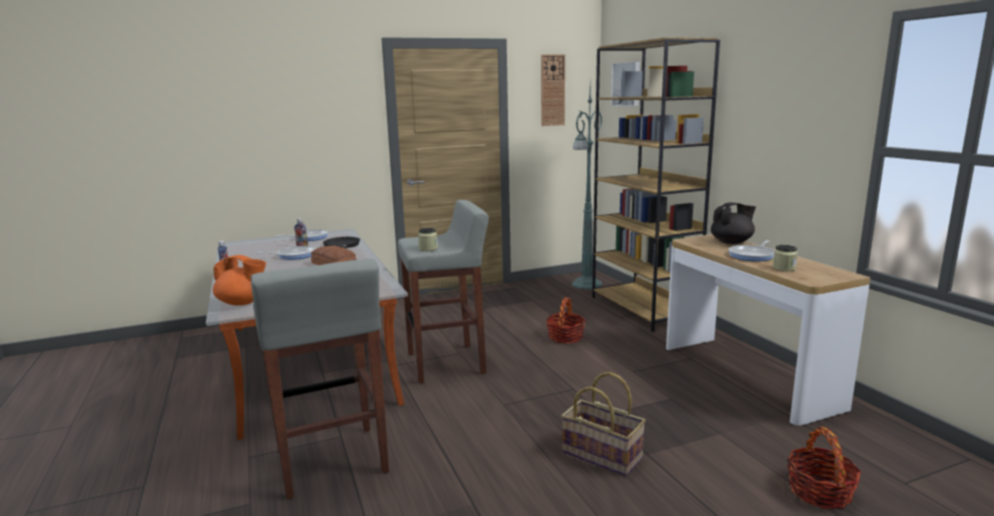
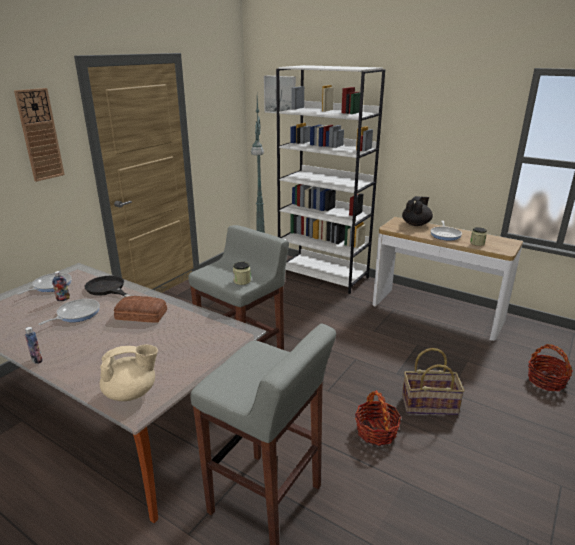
camera: 35 degrees left, 10 degrees up
(243, 303) = (131, 393): orange teapot -> beige teapot
(552, 90) = (216, 100): wall clock -> wall clock (40, 135)
(565, 337) = (300, 315): basket -> basket (376, 431)
(643, 309) = (323, 275): brown bookcase -> white bookcase

